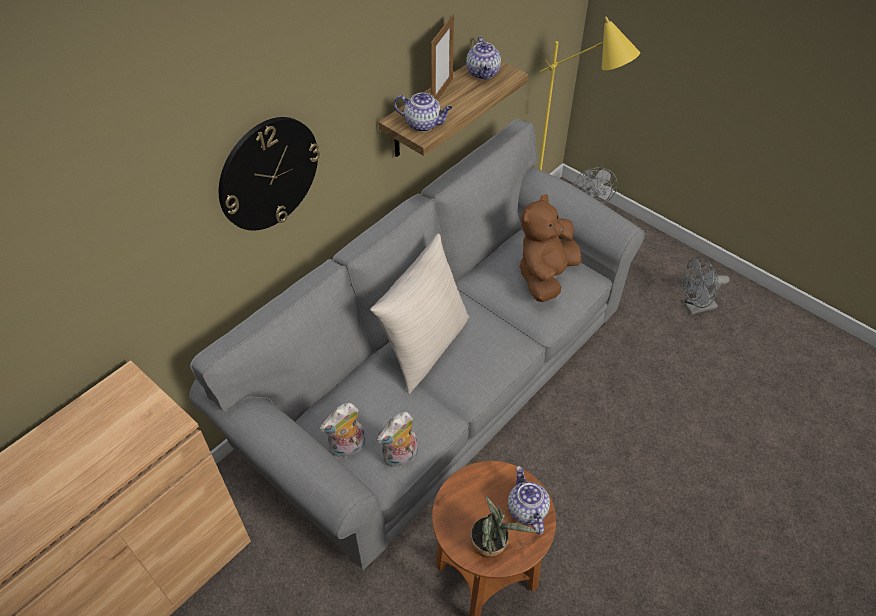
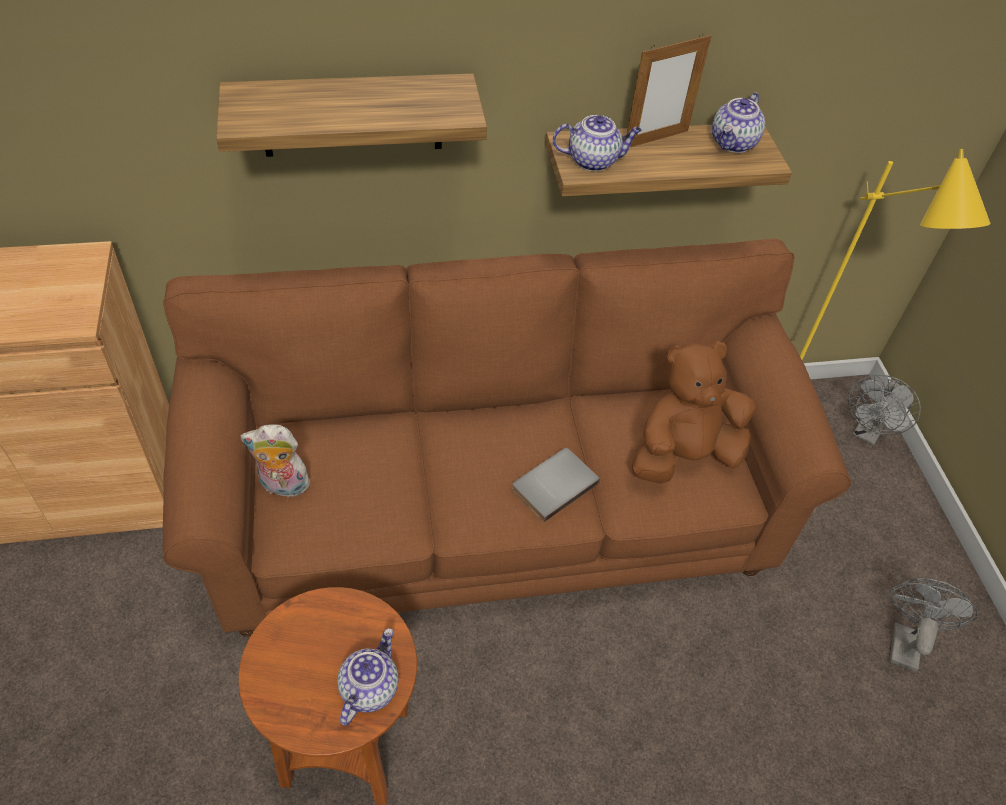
camera: 35 degrees right, 0 degrees up
(268, 174) = (352, 115): wall clock -> shelf
(401, 457) = (321, 535): plush toy -> none
(424, 124) = (593, 160): teapot -> teapot turned 60 degrees counterclockwise
(424, 346) = (467, 440): beige pillow -> none
(437, 387) = (493, 509): grey sofa -> brown sofa
(492, 546) = (291, 696): potted plant -> none
(495, 338) = (553, 484): none -> grey book
(695, 307) = (904, 640): grey fan -> grey fan turned 90 degrees clockwise

